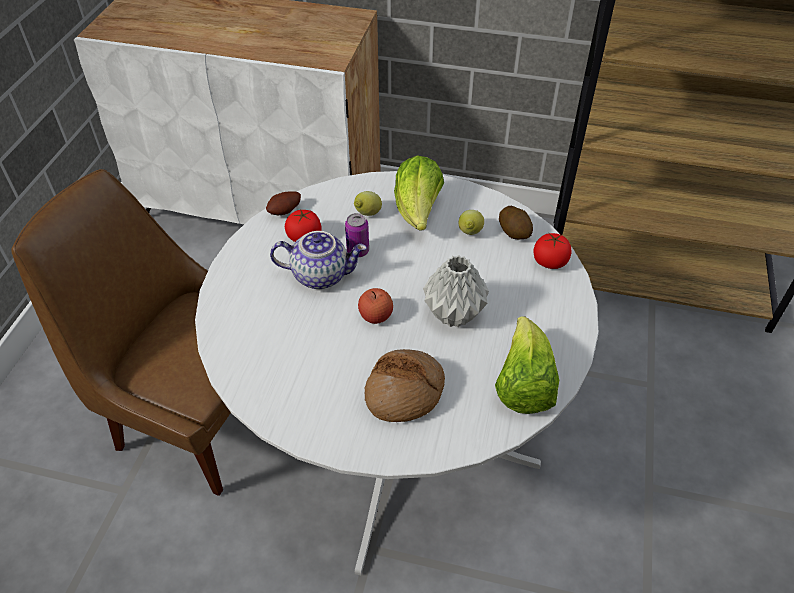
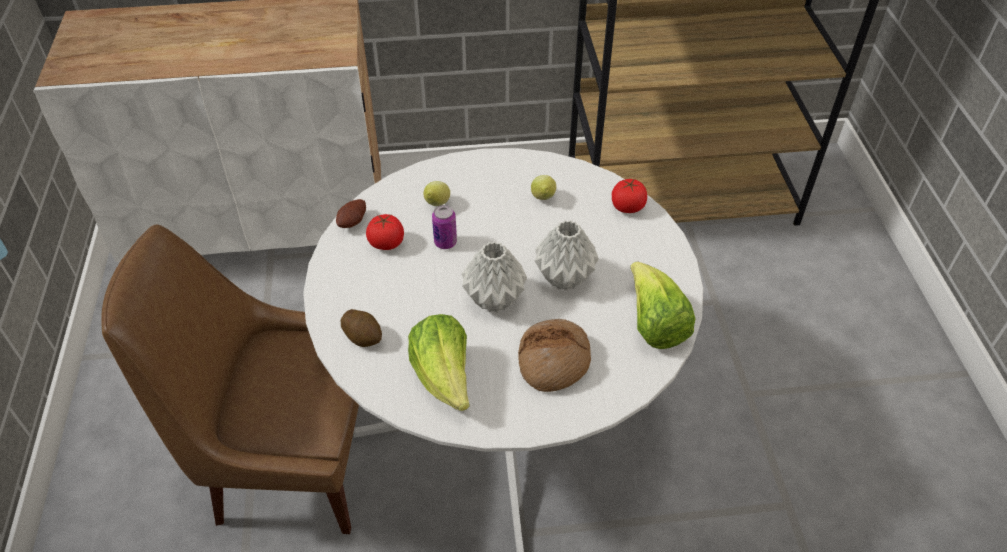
camera: 20 degrees left, 0 degrees up
(321, 274) = (421, 274): teapot -> none
(376, 316) = (493, 299): apple -> grey vase
(418, 212) = (484, 190): lettuce -> lettuce (444, 377)
(514, 232) = (583, 187): potato -> potato (363, 336)

